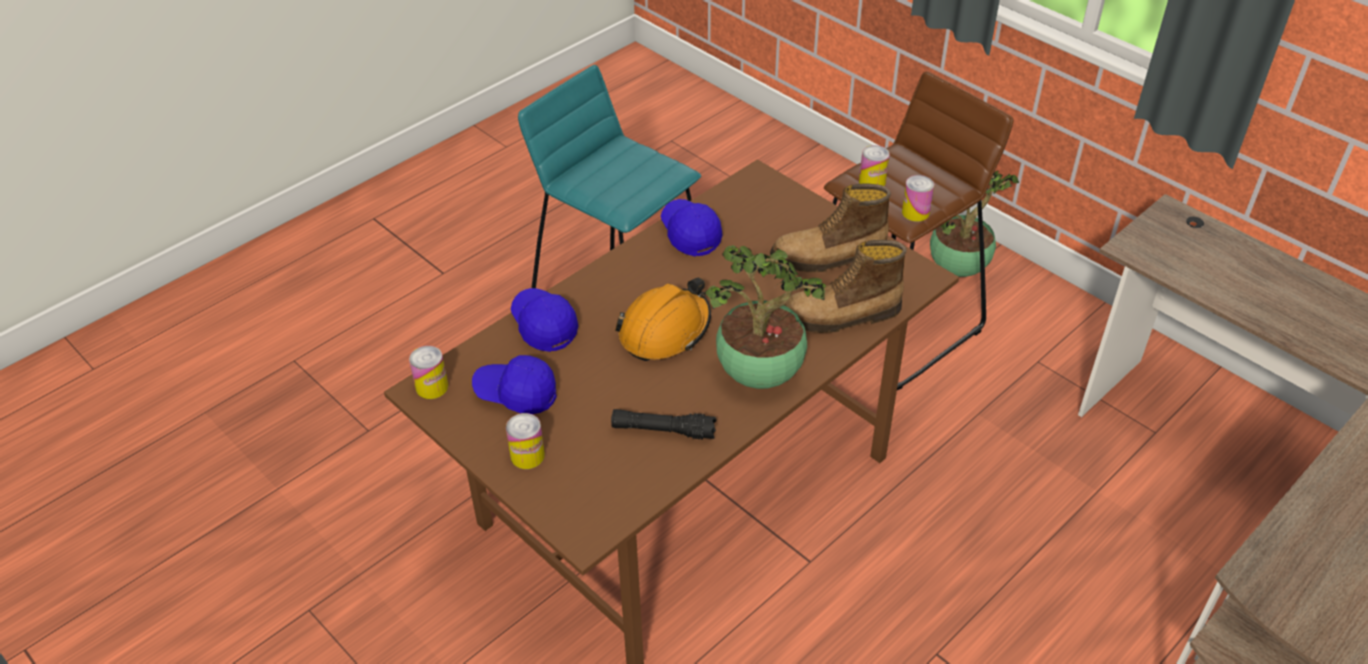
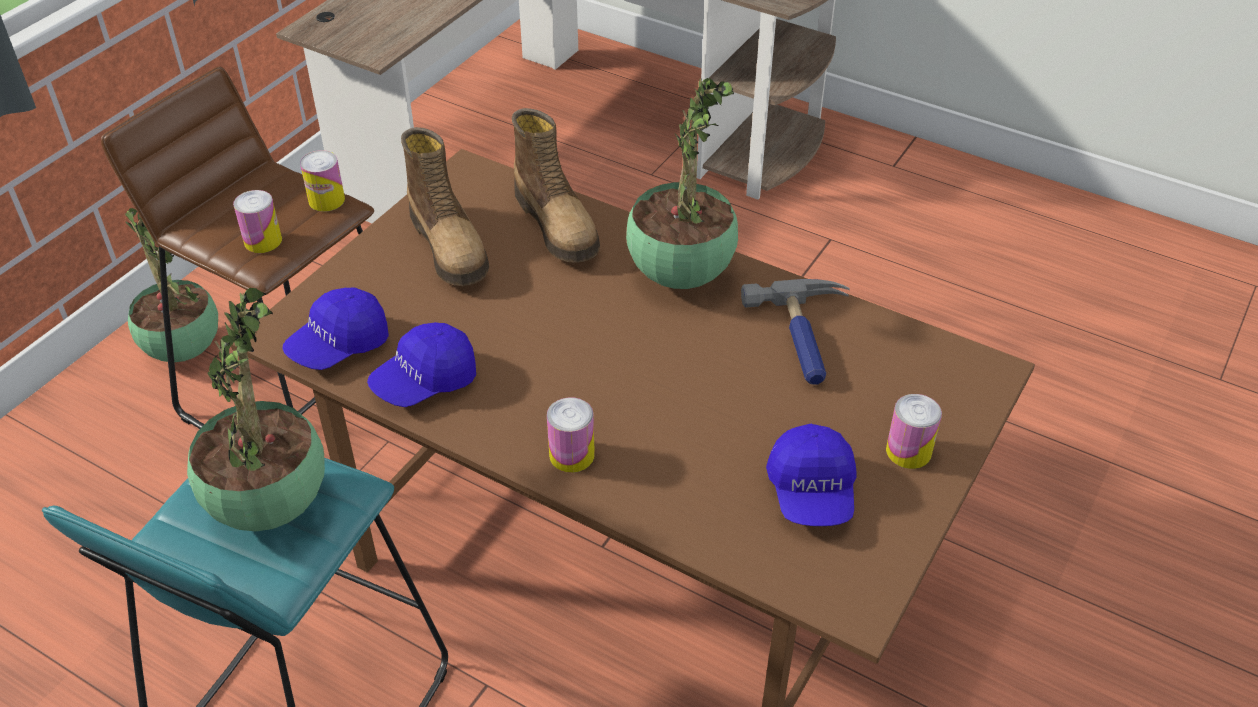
camera: 105 degrees left, 0 degrees up
(432, 387) = (843, 595): can -> can (572, 455)
(544, 326) = (670, 498): blue cap -> blue cap (339, 346)
(626, 179) = (270, 503): none -> potted plant
(663, 431) = (806, 338): black flashlight -> hammer
(665, 330) = (634, 369): orange hard hat -> none

